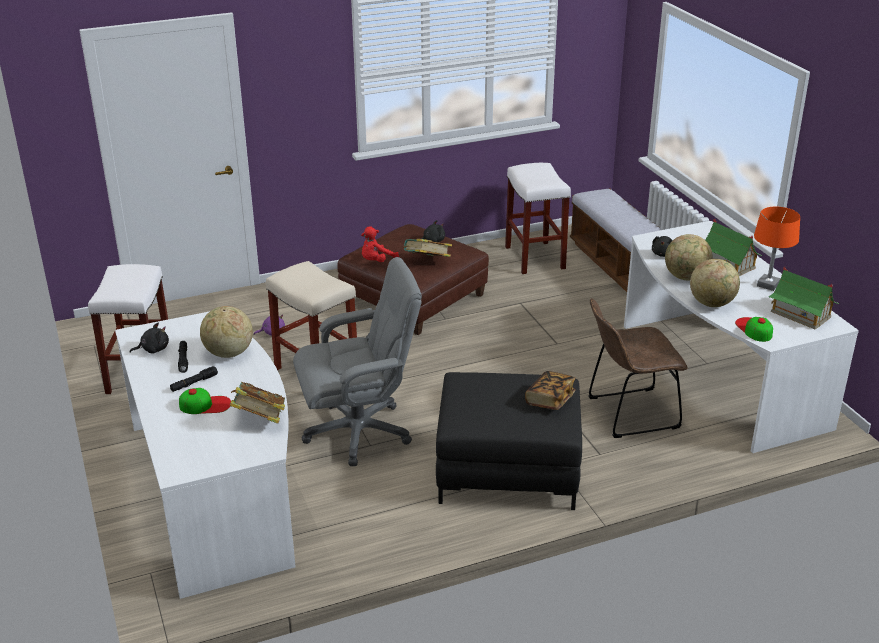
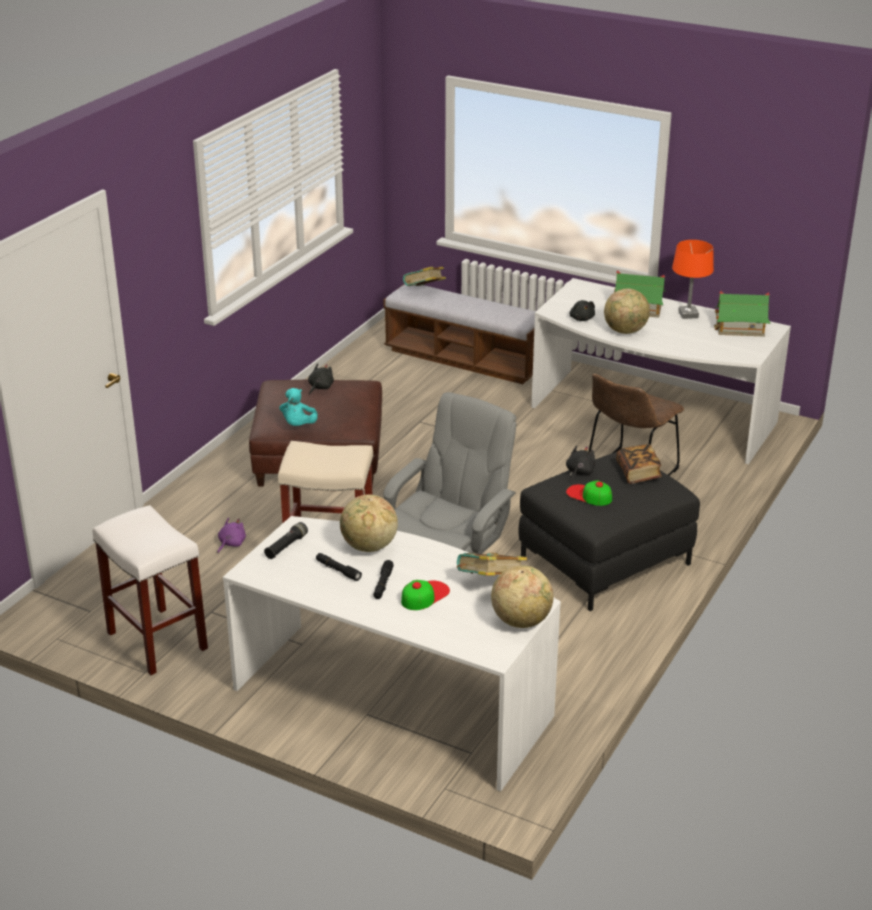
camera: 40 degrees left, 0 degrees up
(153, 349) = (293, 575): black plush toy -> black plush toy (579, 472)
(181, 328) = (286, 546): none -> black flashlight
(377, 261) = (298, 425): red plush toy -> turquoise plush toy
(427, 262) = (346, 408): book -> book (424, 291)
(535, 258) = (376, 376): white stool -> none
(712, 303) = (672, 344): globe -> globe (521, 620)
(754, 329) = (727, 352): cap -> cap (589, 495)

